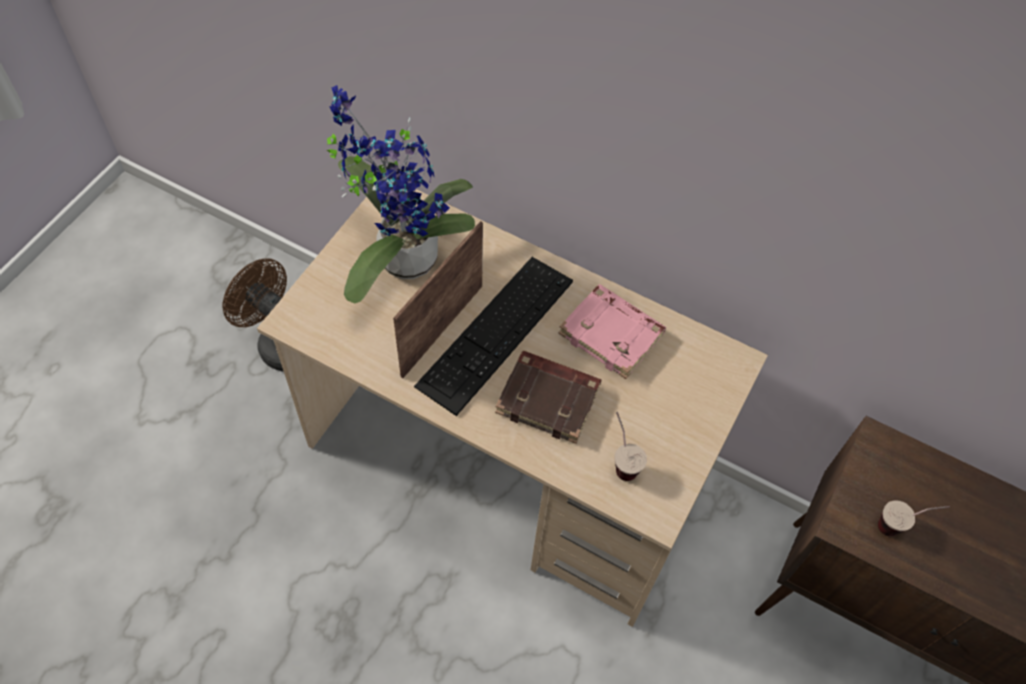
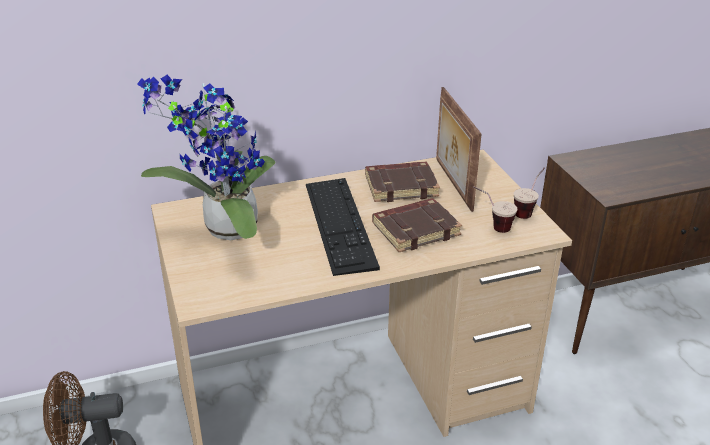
camera: 45 degrees left, 25 degrees down
(440, 329) = (304, 243): picture frame -> picture frame (452, 184)
(613, 334) = (401, 186): pink book -> brown book
(900, 526) = (627, 180): cup -> cup (528, 210)

